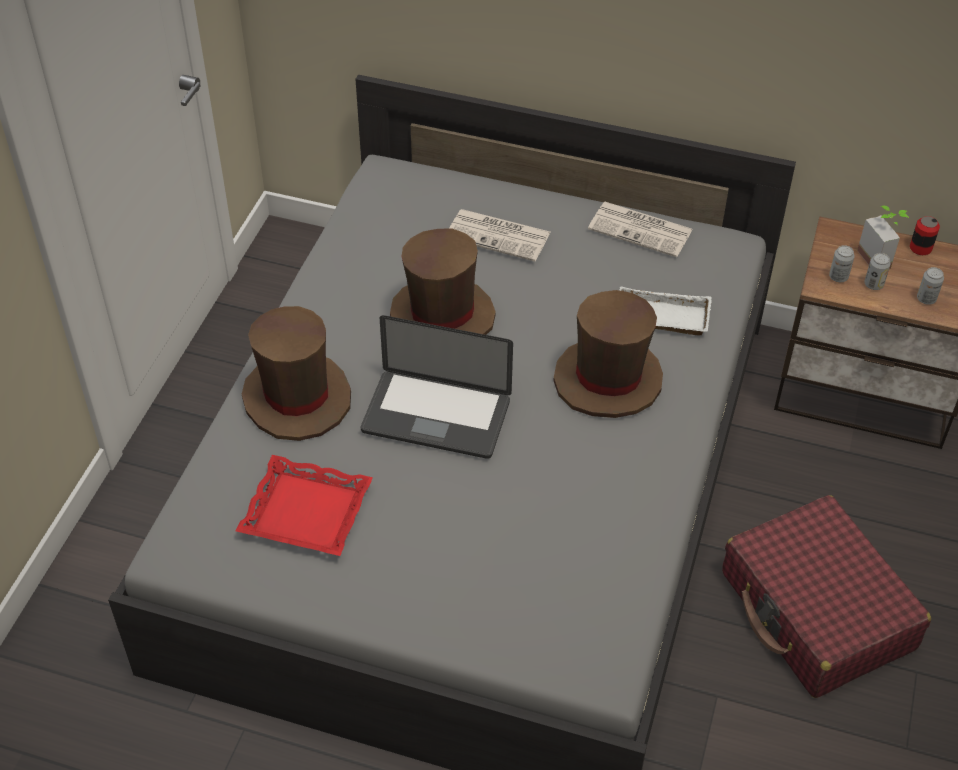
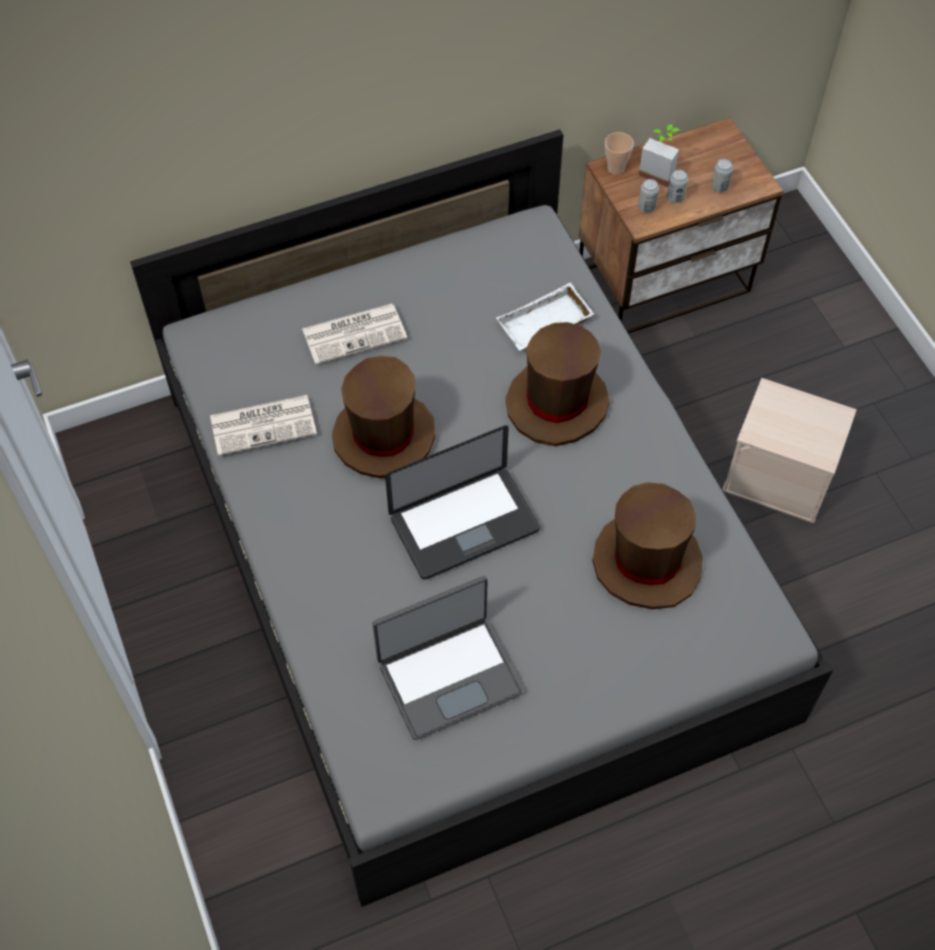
camera: 40 degrees left, 10 degrees up
(297, 398) = (341, 588): brown hat -> brown hat (646, 562)
(307, 511) = (449, 676): red tray -> laptop
(642, 230) = (457, 256): newspaper -> newspaper (264, 424)
(817, 611) = (780, 475): red suitcase -> beige storage box
(841, 234) = (615, 169): none -> cup
(920, 248) = (678, 146): can -> none

